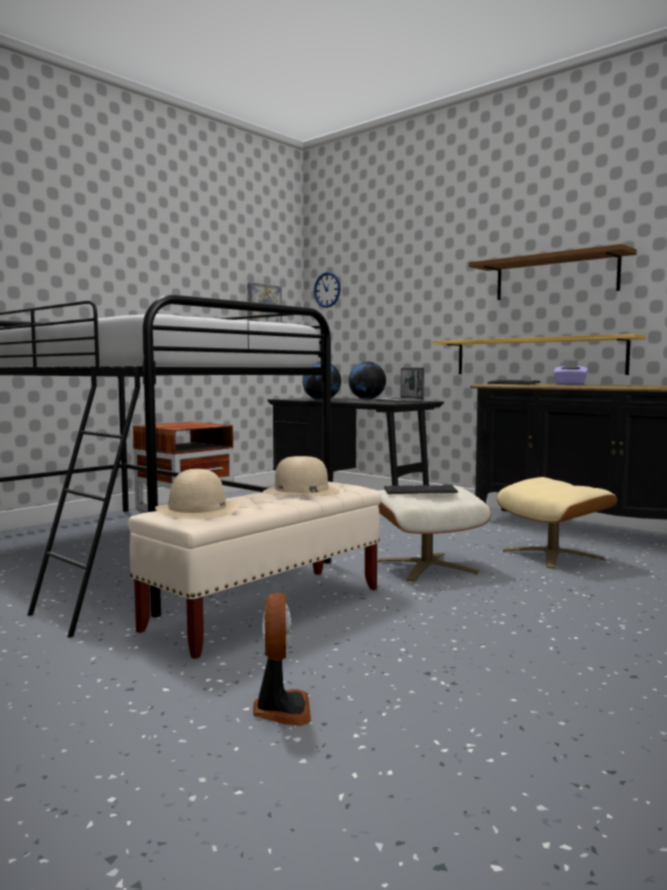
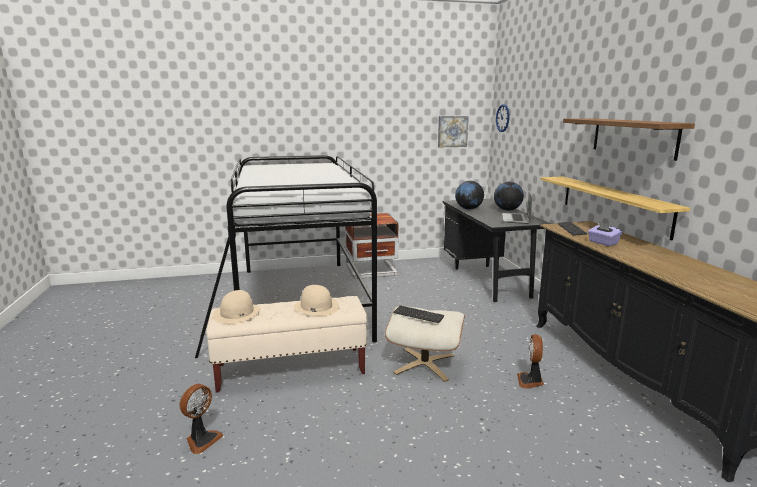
camera: 35 degrees right, 10 degrees up
(553, 555) = (530, 381): beige ottoman -> fan

